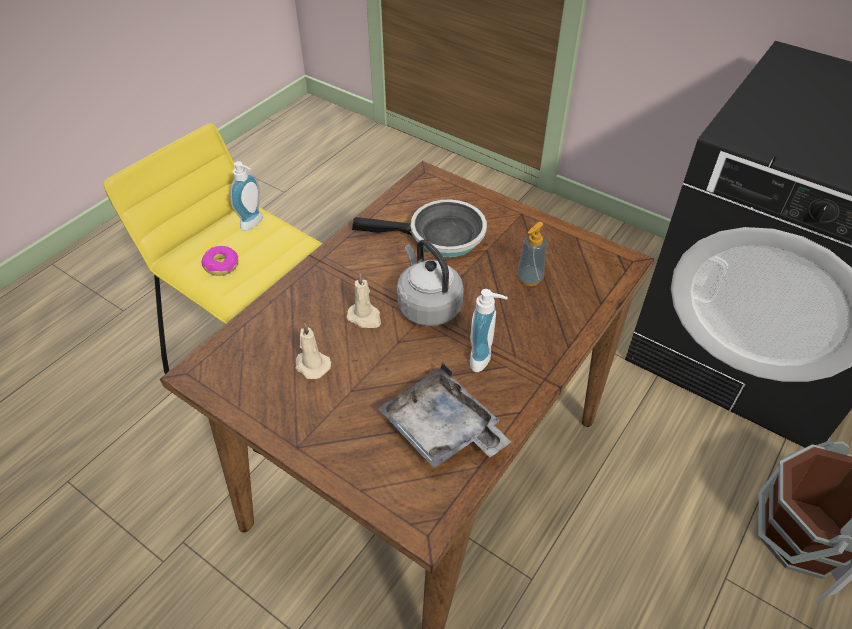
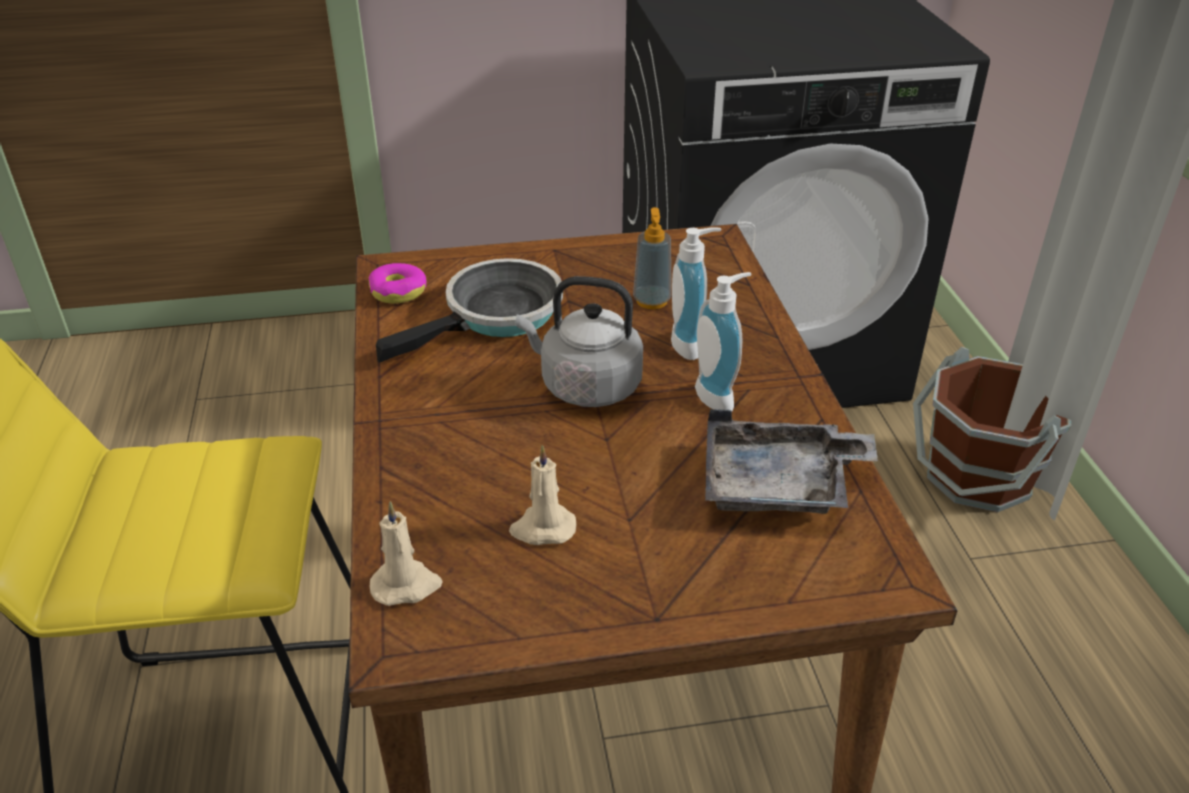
camera: 45 degrees left, 10 degrees down
(221, 265) = (177, 543): donut -> donut (398, 291)
(254, 224) = (159, 466): soap dispenser -> soap dispenser (691, 344)
(365, 317) = (532, 440): beige candle -> beige candle (406, 585)

